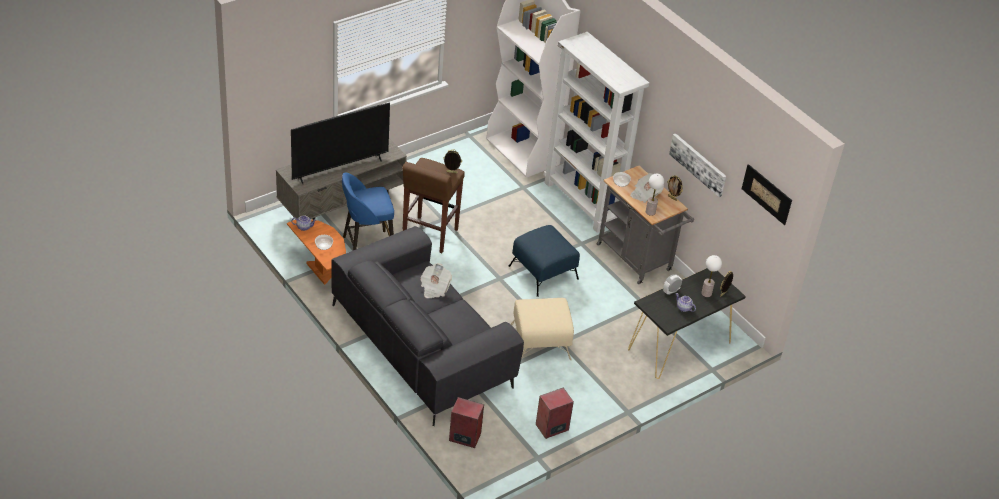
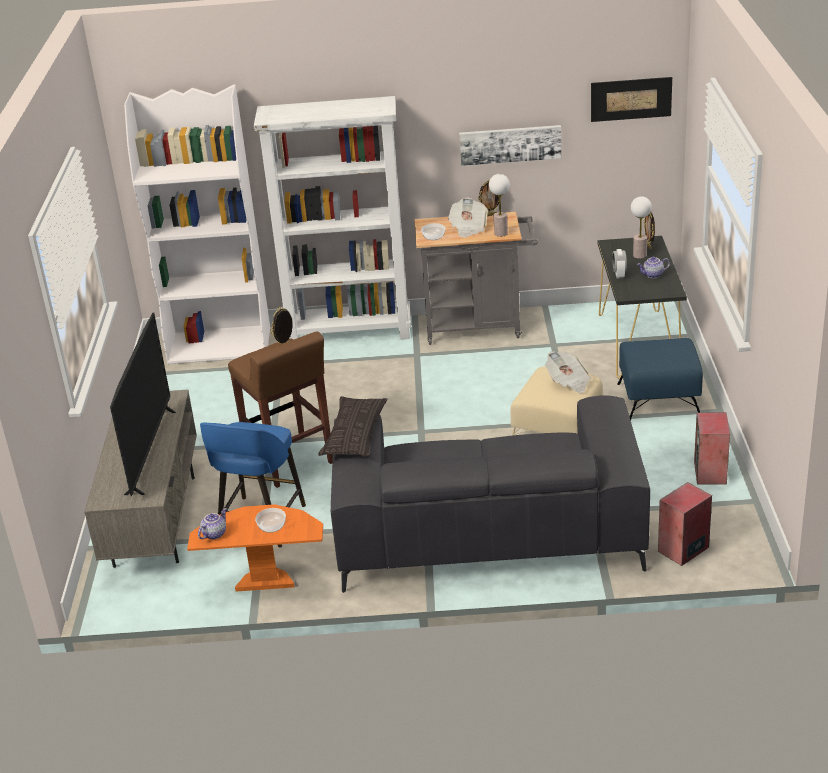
camera: 50 degrees left, 10 degrees down
(403, 239) = (354, 433): none -> pillow
(434, 288) = (446, 453): newspaper -> newspaper (568, 382)
(543, 272) = (441, 396): blue ottoman -> blue ottoman (659, 401)

